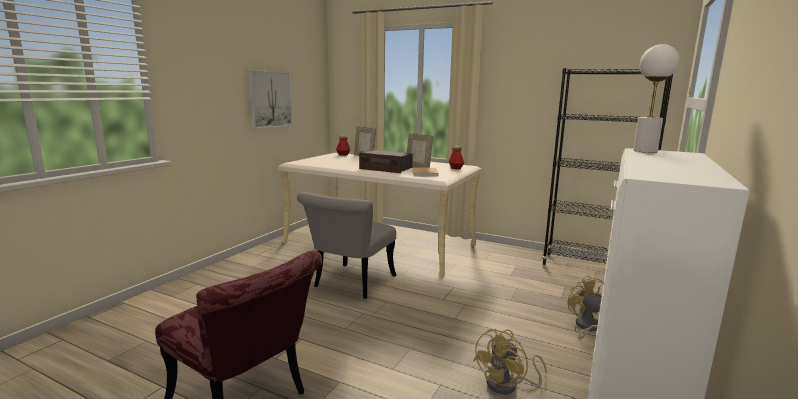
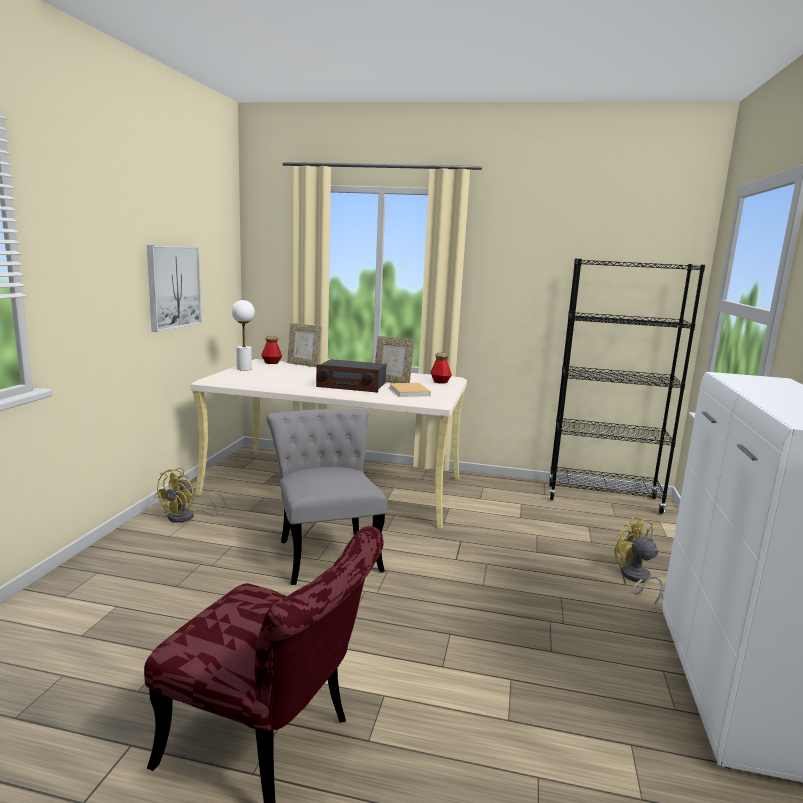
camera: 15 degrees left, 0 degrees up
(350, 284) = (326, 550): grey chair -> grey chair turned 150 degrees clockwise
(508, 385) = (588, 666): yellow fan -> yellow fan (187, 517)
(645, 151) = (734, 377): white table lamp -> white table lamp (244, 369)

